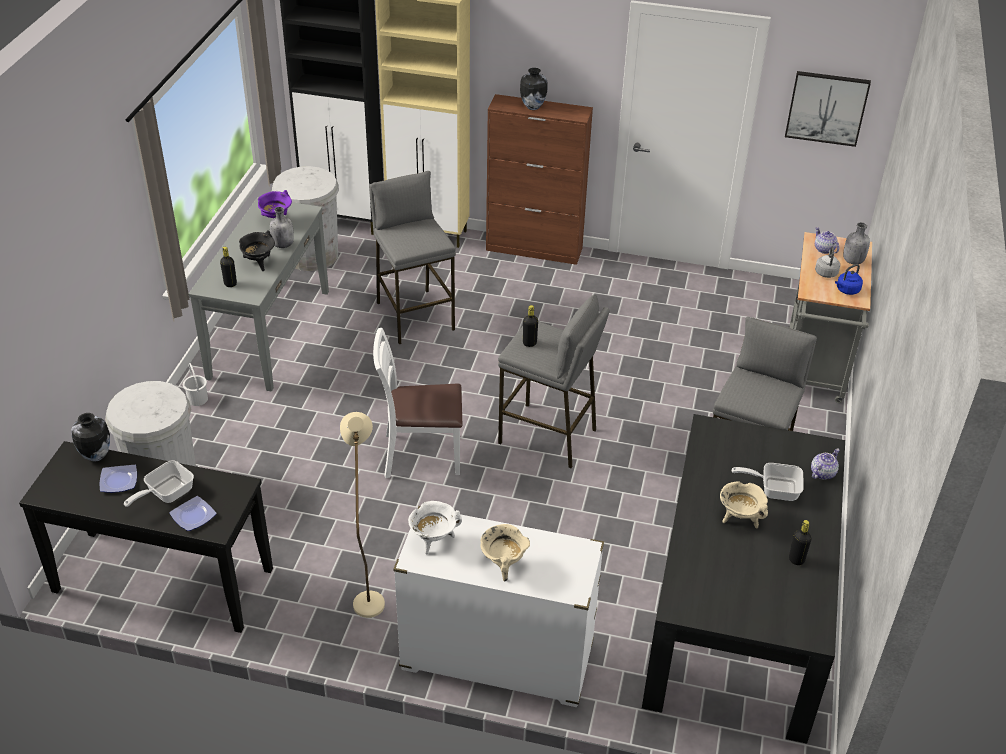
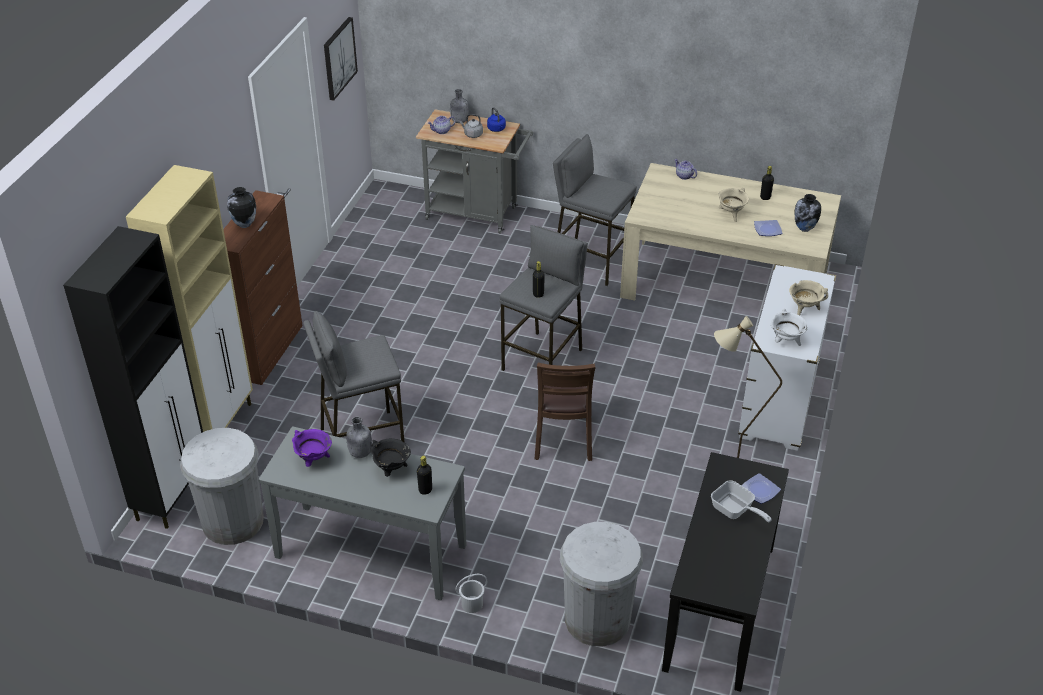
camera: 85 degrees left, 0 degrees up
(96, 456) = (690, 566): vase -> vase (804, 229)
(119, 480) = (721, 545): plate -> plate (767, 229)
(421, 455) = (563, 437): white chair -> brown chair
(737, 611) = (724, 283): black dining table -> beige dining table
(773, 489) = (701, 197): frying pan -> none

